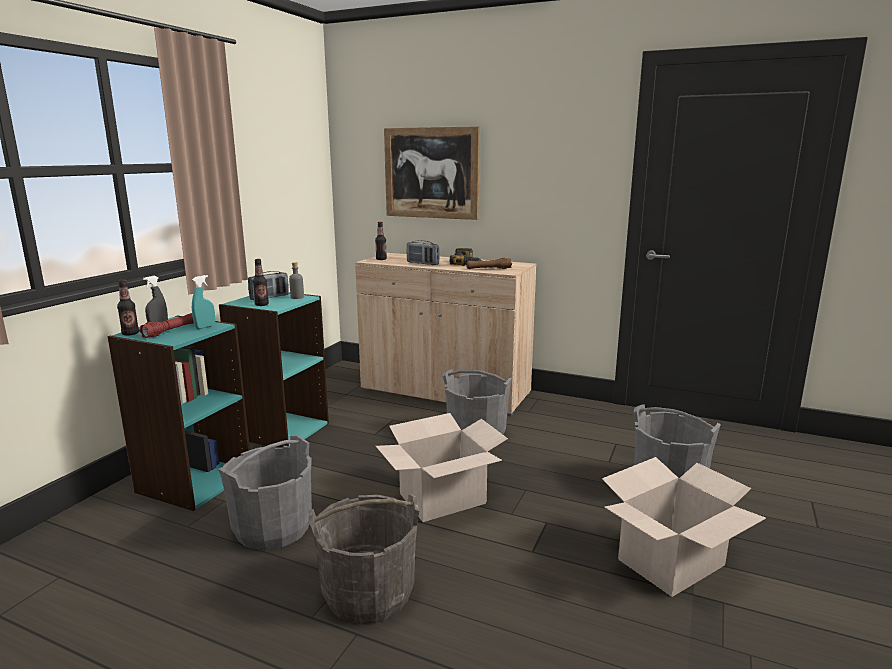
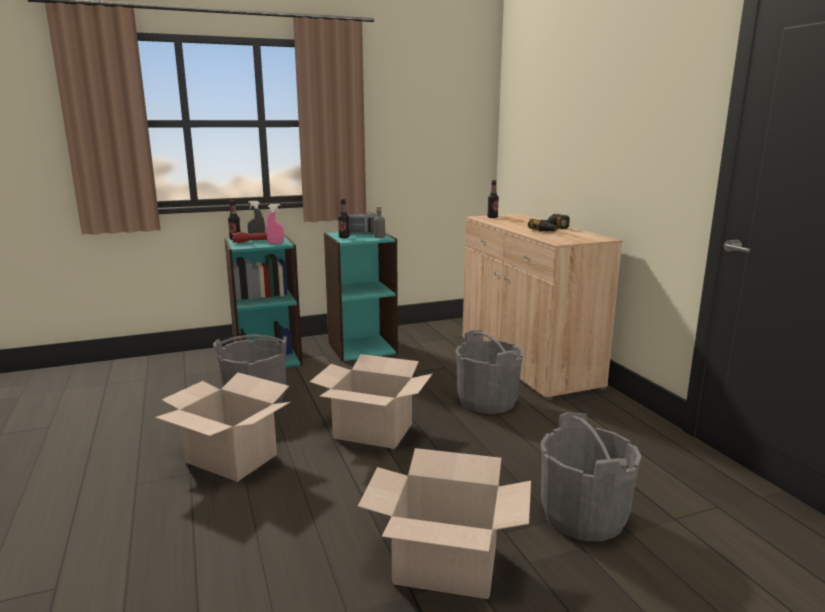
camera: 45 degrees right, 0 degrees up
(205, 327) = (275, 243): turquoise spray bottle -> pink spray bottle
(368, 593) = (232, 458): grey bucket -> cardboard box
(422, 263) = (512, 225): radio -> none
(431, 173) = (557, 134): picture -> none
(488, 269) = (552, 237): brown flashlight -> none

